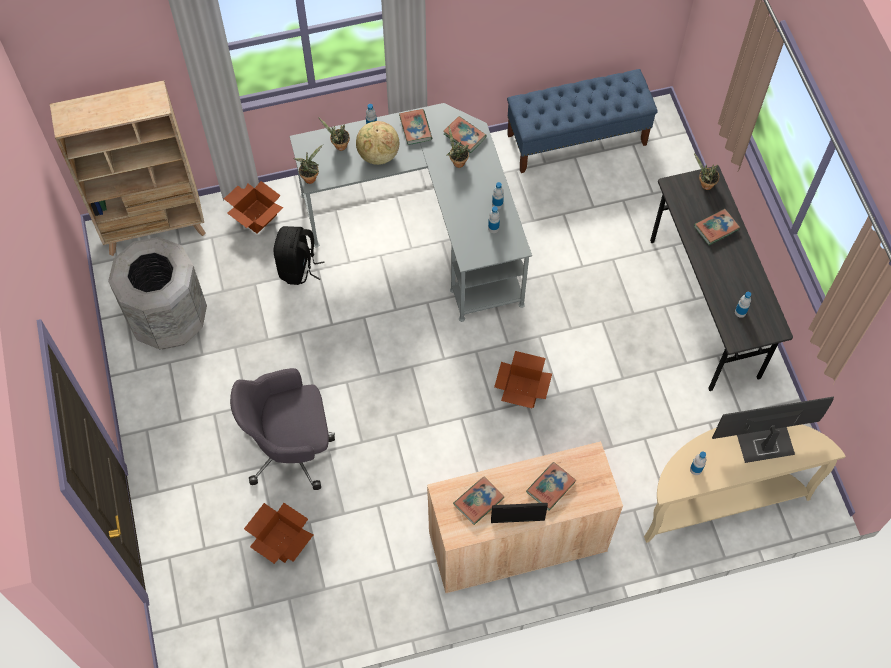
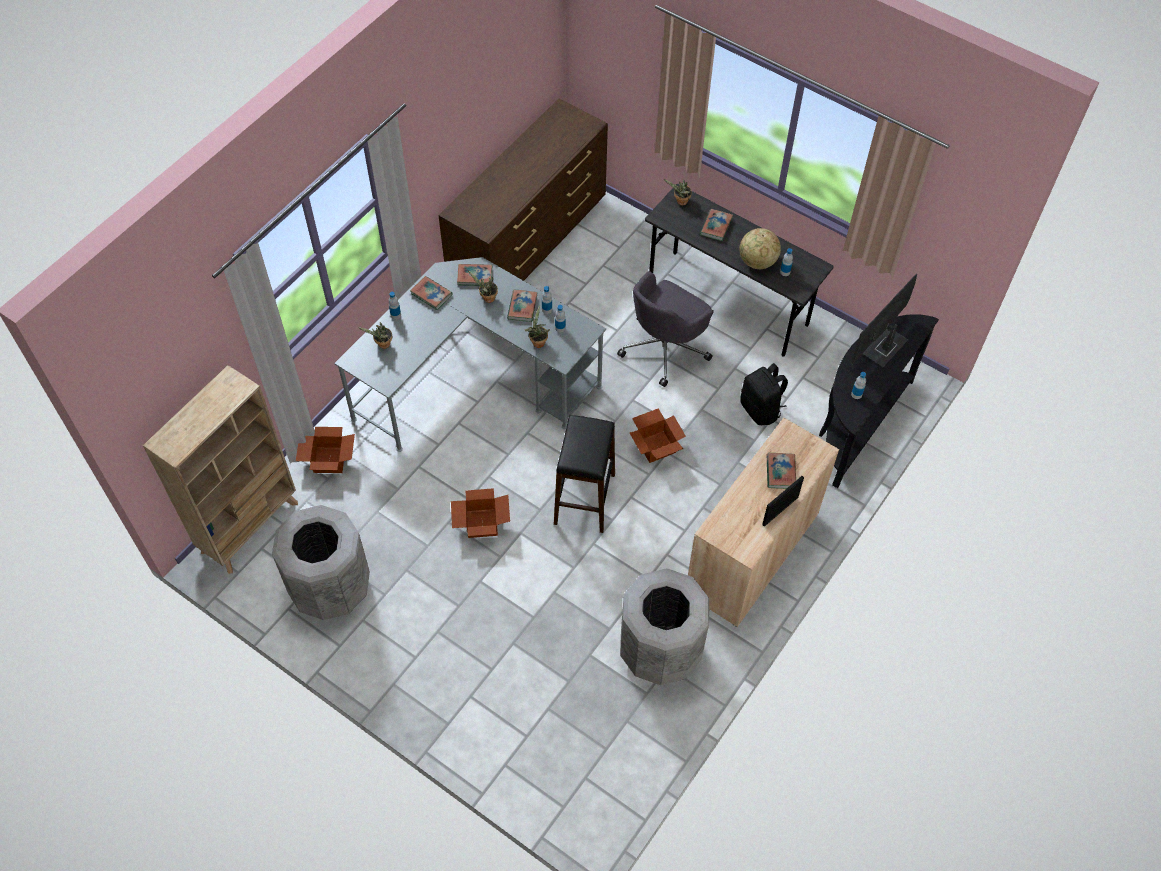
camera: 40 degrees left, 5 degrees down
(281, 539) = (580, 683): cardboard box -> cardboard box (481, 523)
(291, 447) = (523, 611): grey office chair -> grey office chair (665, 348)
(298, 268) = (402, 476): black backpack -> black backpack (761, 409)
(310, 177) = (382, 382): potted plant -> potted plant (538, 341)
(367, 562) = (660, 650): none -> grey trash can
(378, 155) = (421, 332): globe -> globe (757, 262)
(422, 392) = (585, 499): none -> black stool
(478, 501) = (741, 518): book -> book (522, 307)
(577, 139) = (529, 243): blue bench -> brown dresser
(720, 499) = (857, 423): beige console table -> black console table

